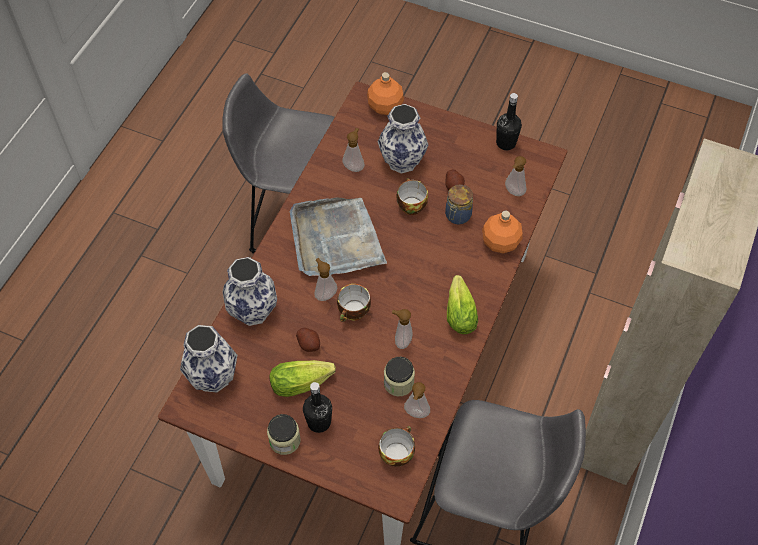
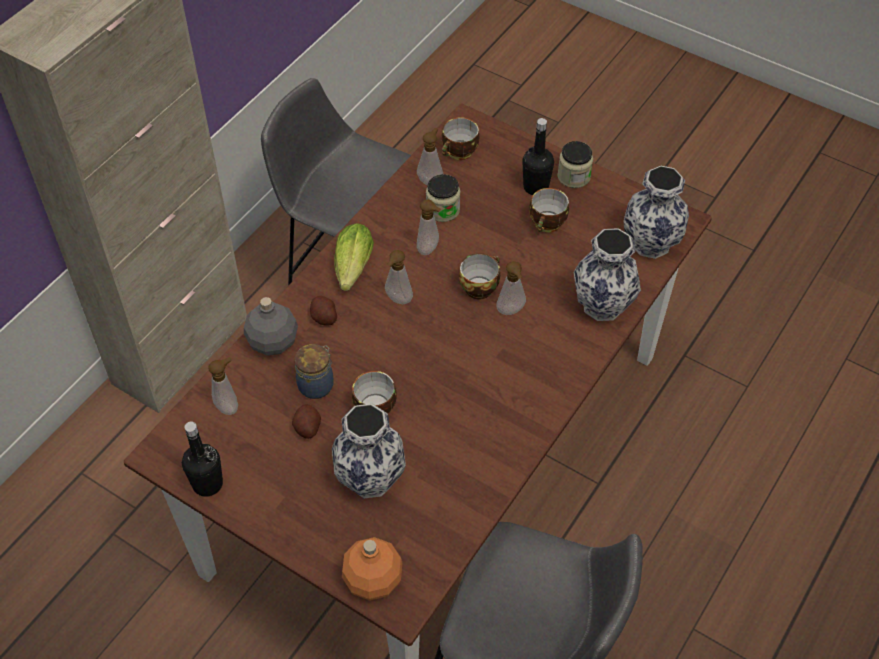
camera: 170 degrees left, 5 degrees down
(304, 382) = (548, 224): lettuce -> cup
(309, 344) = (538, 261): potato -> potato (324, 317)
(335, 240) = (488, 376): grey tray -> none
(354, 166) = (443, 480): soap dispenser -> soap dispenser (397, 300)
(500, 243) = (273, 341): orange bottle -> grey bottle

